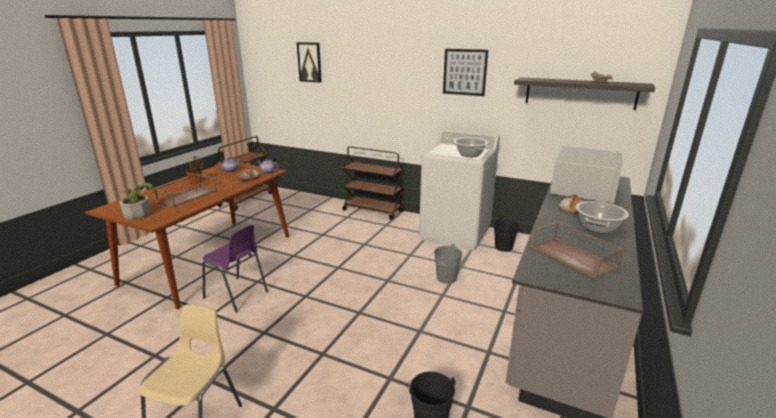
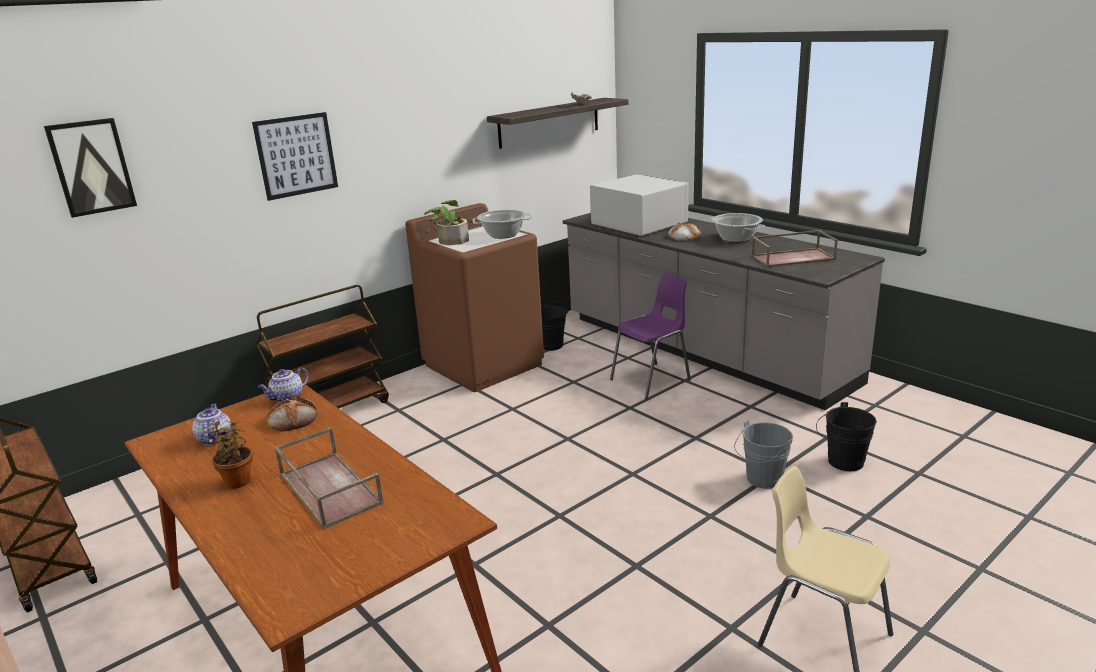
camera: 65 degrees left, 0 degrees up
(140, 213) = (379, 547): potted plant -> potted plant (449, 240)
(237, 295) = (505, 591): purple chair -> purple chair (652, 380)
(444, 277) = (591, 398): grey bucket -> grey bucket (761, 480)
(455, 233) = (484, 364): white washing machine -> brown washing machine
(464, 72) = (418, 123): picture -> picture (296, 155)

